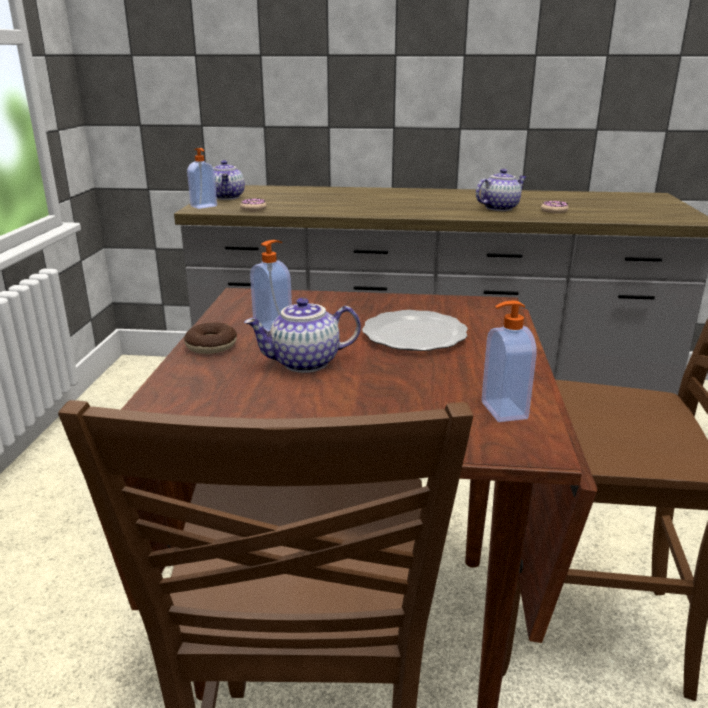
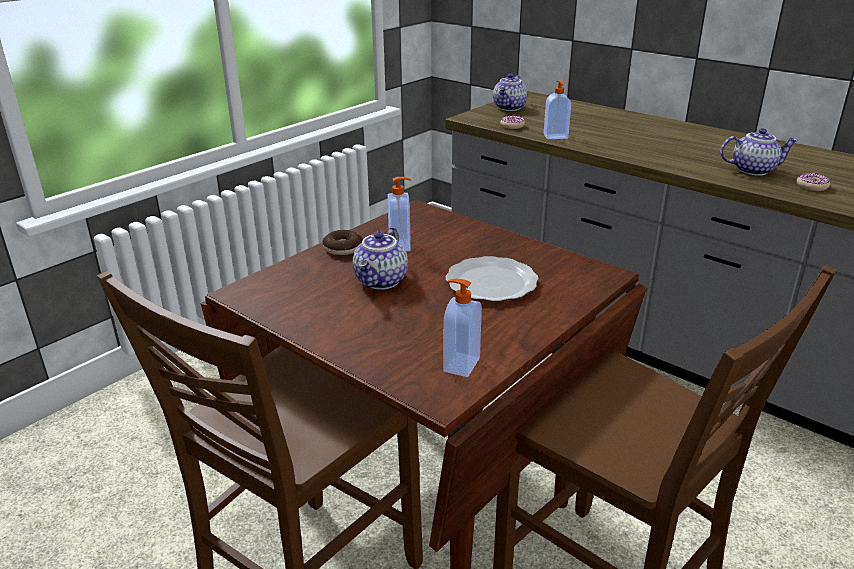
camera: 35 degrees right, 5 degrees up
(204, 206) = (477, 115): soap dispenser -> soap dispenser (555, 137)
(305, 363) = (382, 281): teapot -> teapot turned 90 degrees counterclockwise

